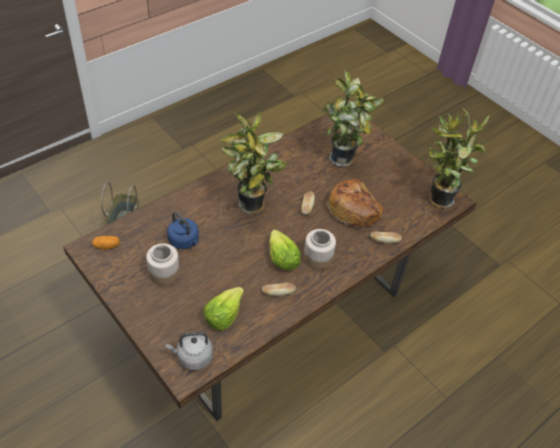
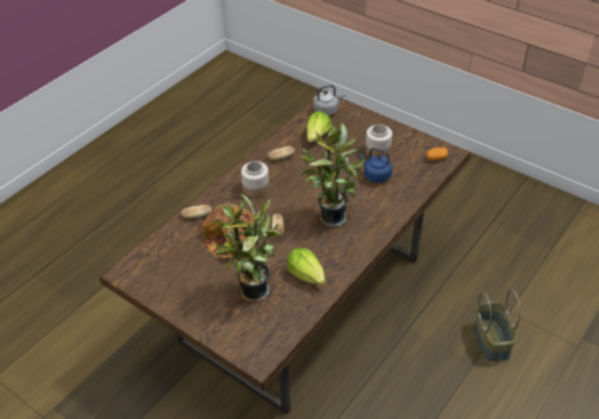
camera: 170 degrees right, 5 degrees down
(282, 258) = (287, 181): lettuce -> lettuce (307, 275)
(437, 199) = (142, 269): potted plant -> none

